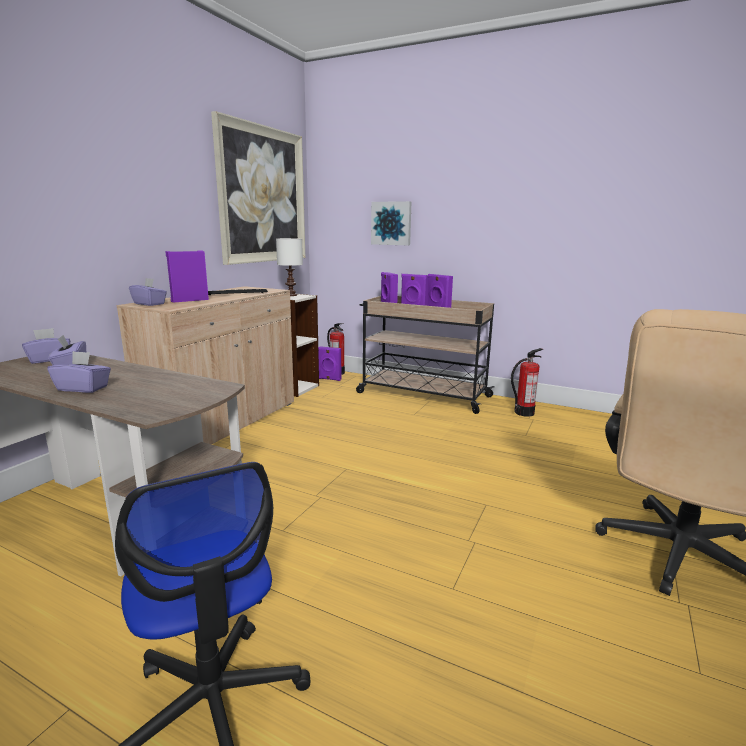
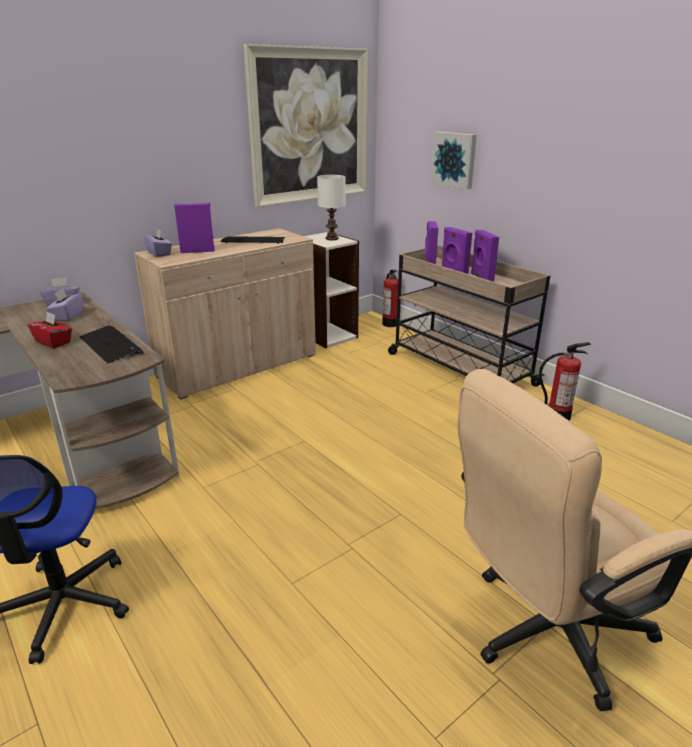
camera: 25 degrees right, 10 degrees up
(83, 388) = (54, 342): purple tissue box -> red tissue box
(164, 382) = (111, 345): none -> keyboard
(329, 379) = (375, 331): purple speaker -> none

